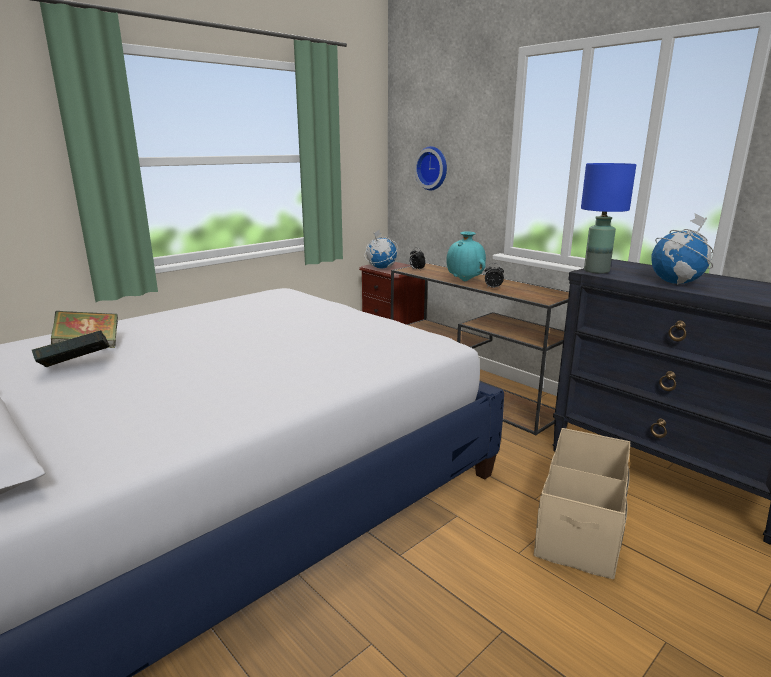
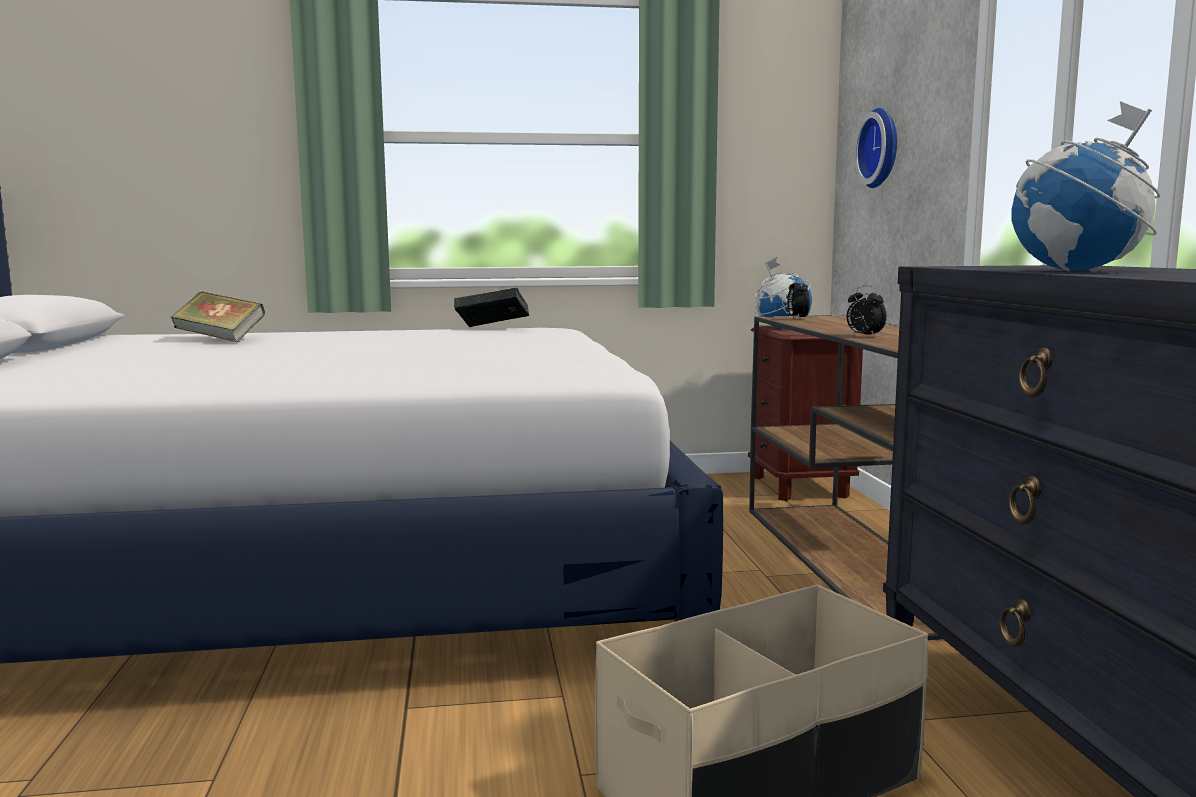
camera: 35 degrees right, 10 degrees down
(76, 367) = (165, 347): book -> book (492, 329)
(465, 281) = (841, 329): turquoise vase -> none
(596, 271) = (958, 266): blue table lamp -> none

